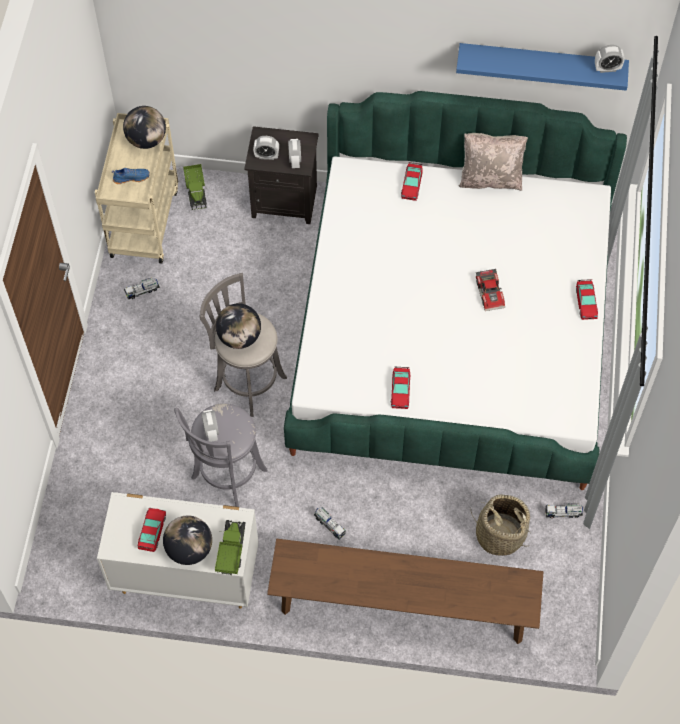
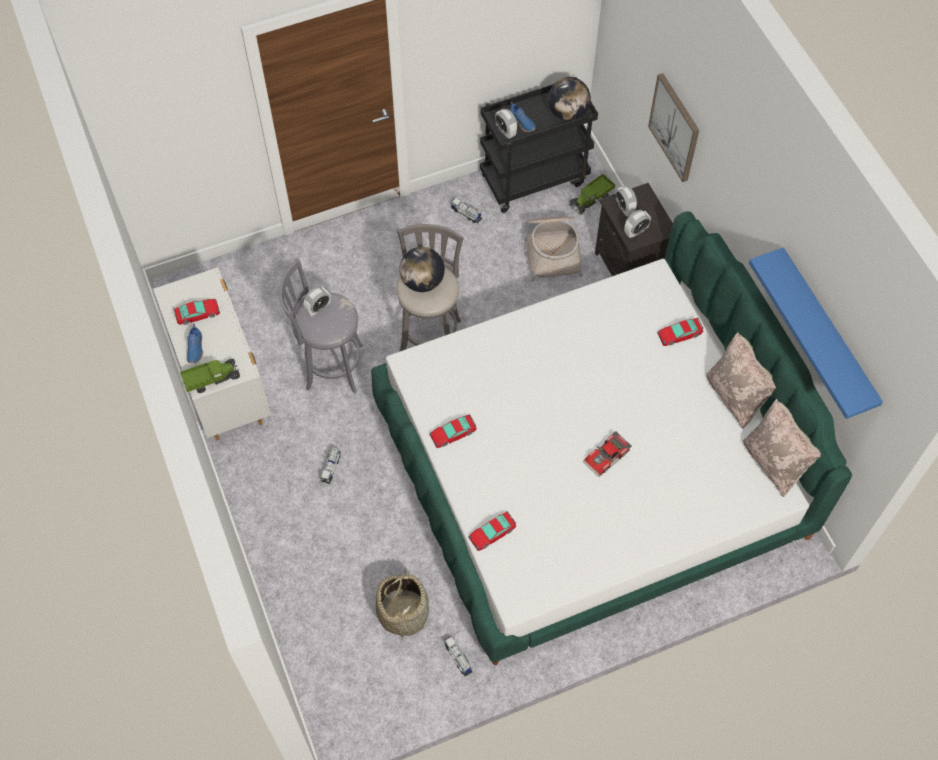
camera: 60 degrees right, 0 degrees up
(144, 221) = (534, 178): beige cart -> black cart
(189, 549) = (196, 348): globe -> blue shoe
(227, 247) = (552, 250): none -> basket
(268, 58) = (675, 127): none -> picture
(403, 606) = (286, 565): brown bench -> none
(562, 186) = (774, 462): none -> beige pillow
(586, 302) = (654, 546): toy car -> toy car (492, 532)
(607, 68) = (855, 387): alarm clock -> alarm clock (505, 131)

